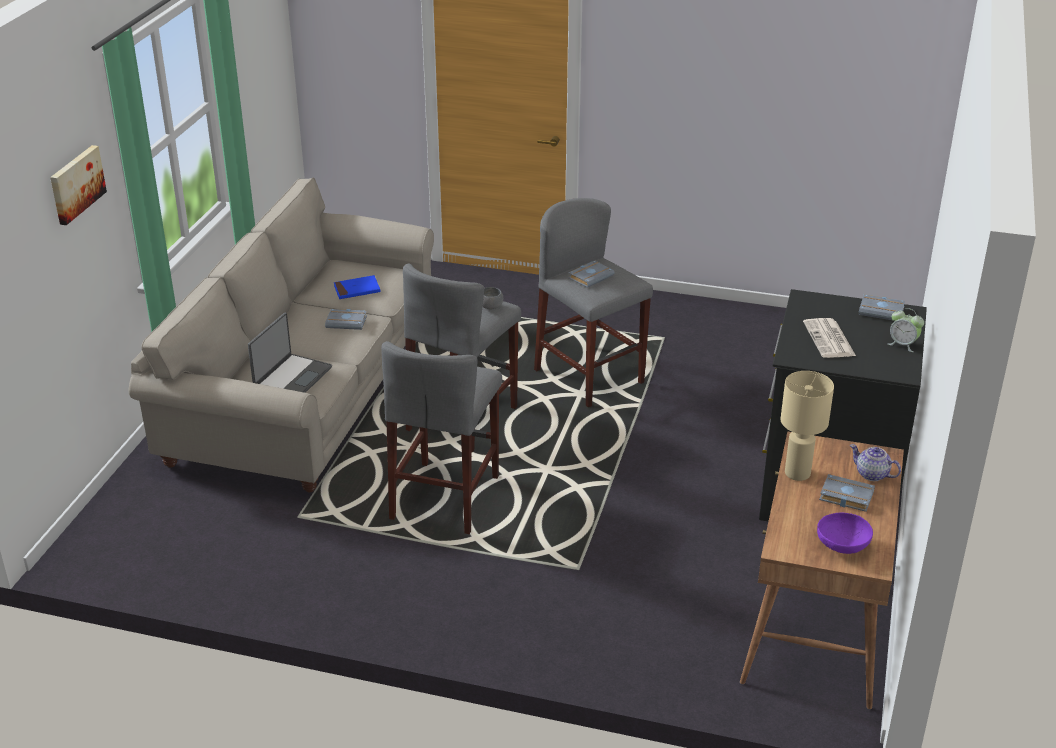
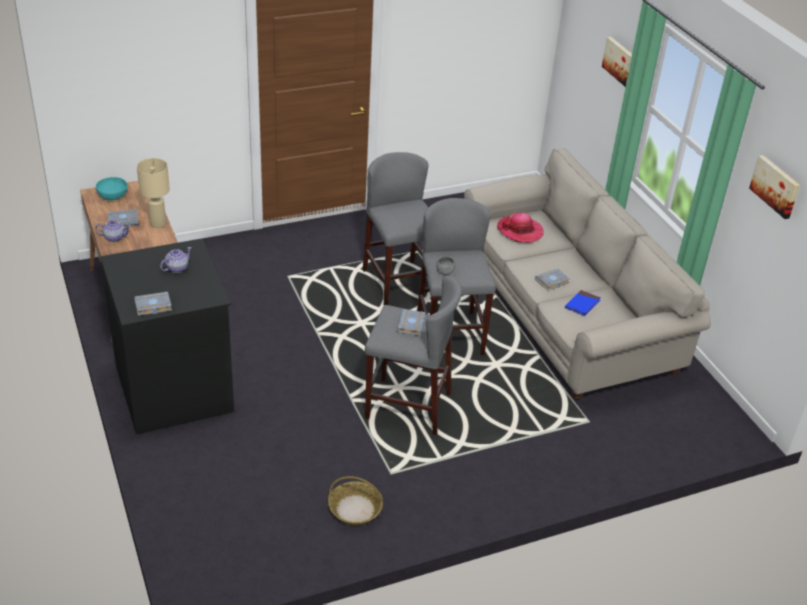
camera: 140 degrees right, 5 degrees up
(245, 43) = (776, 186): none -> picture
(292, 378) = (520, 231): laptop -> hat
(721, 329) = (355, 509): none -> basket
(829, 339) = (176, 268): newspaper -> teapot
(842, 547) = (112, 196): purple bowl -> turquoise bowl
(903, 344) = (124, 282): alarm clock -> none

